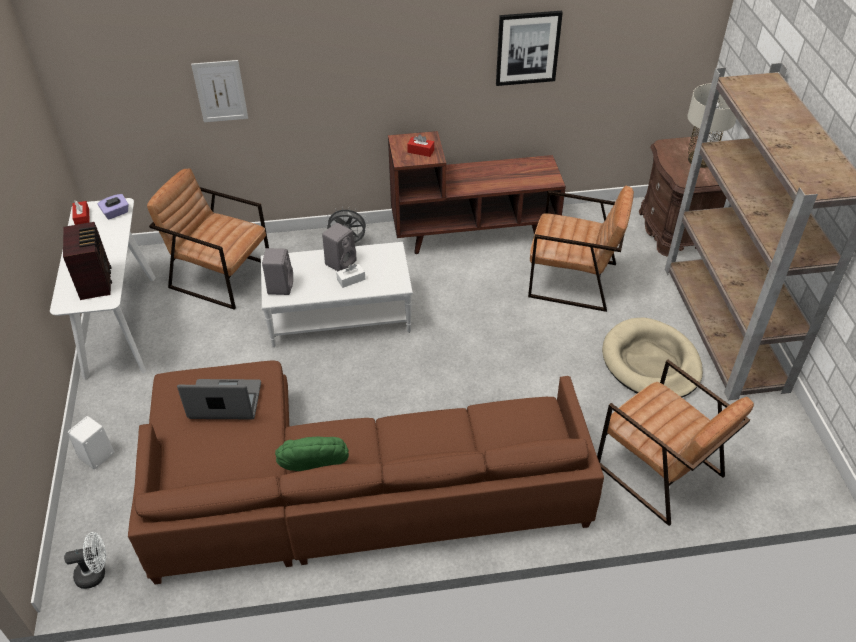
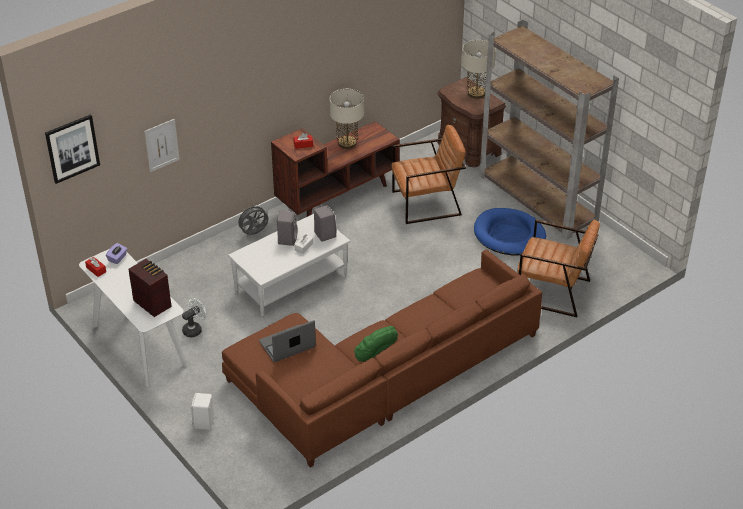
camera: 30 degrees left, 5 degrees down
(96, 573) = (268, 478): white fan -> white fan (194, 329)
(221, 275) = (181, 287): brown armchair -> none
(280, 286) = (260, 267): grey speaker -> grey speaker (324, 234)
(497, 170) = (347, 143): none -> table lamp
(527, 48) = (351, 52): picture -> picture (72, 148)
(651, 362) = (509, 235): beige dog bed -> blue dog bed

